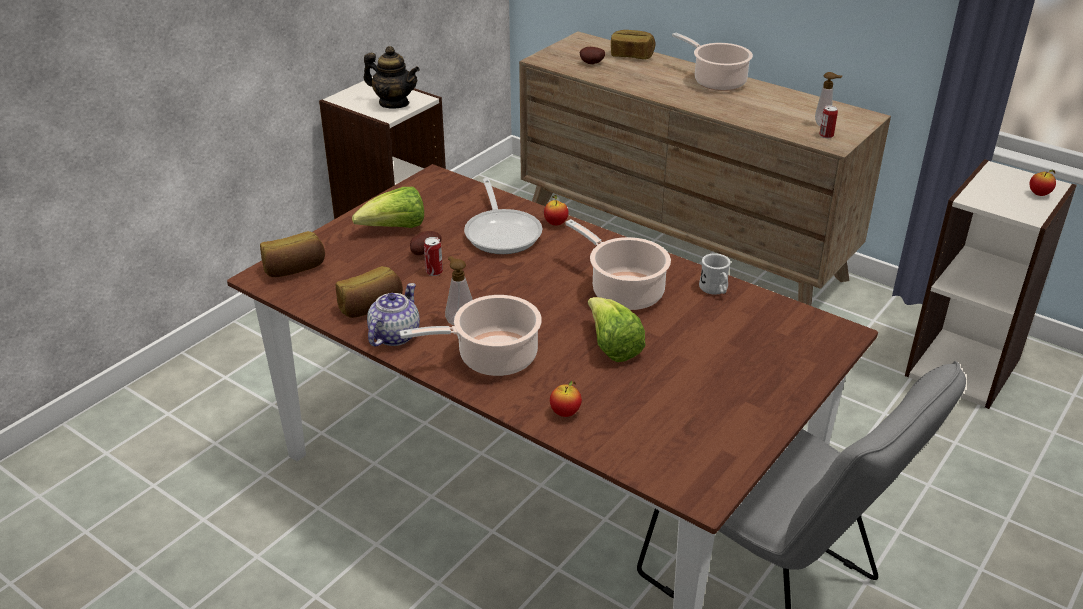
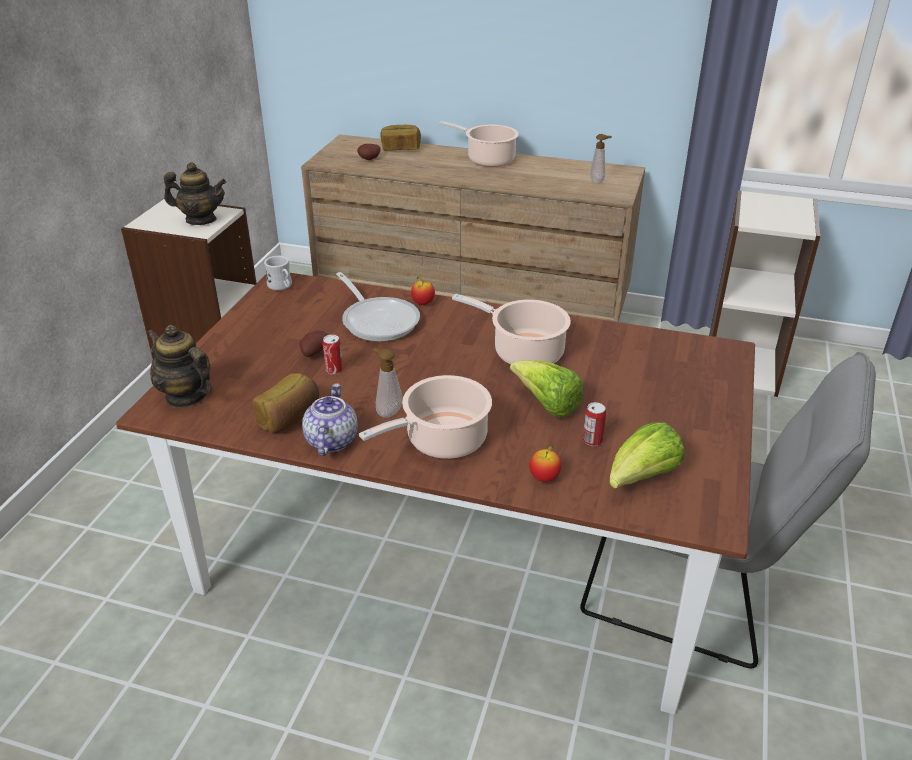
camera: 20 degrees left, 0 degrees up
(294, 269) = (186, 396): bread -> teapot
(395, 229) = (269, 336): lettuce -> lettuce (641, 478)
(715, 290) = (601, 335): white mug -> white mug (282, 287)
(826, 135) = (606, 190): can -> can (592, 440)
(1039, 194) = (796, 210): apple -> none

